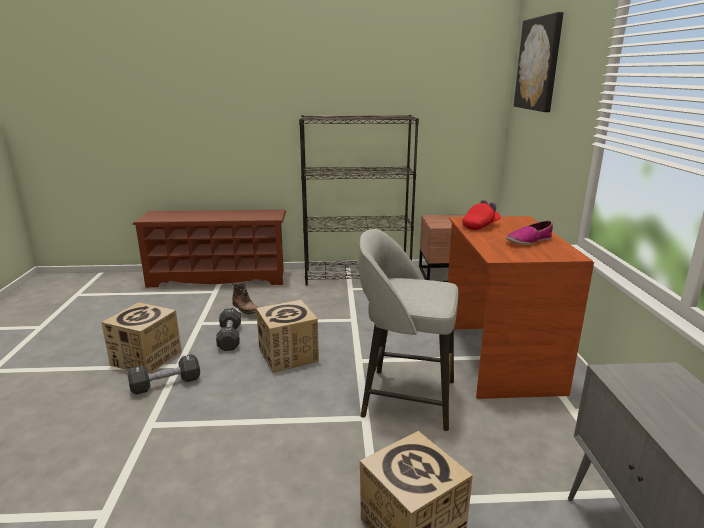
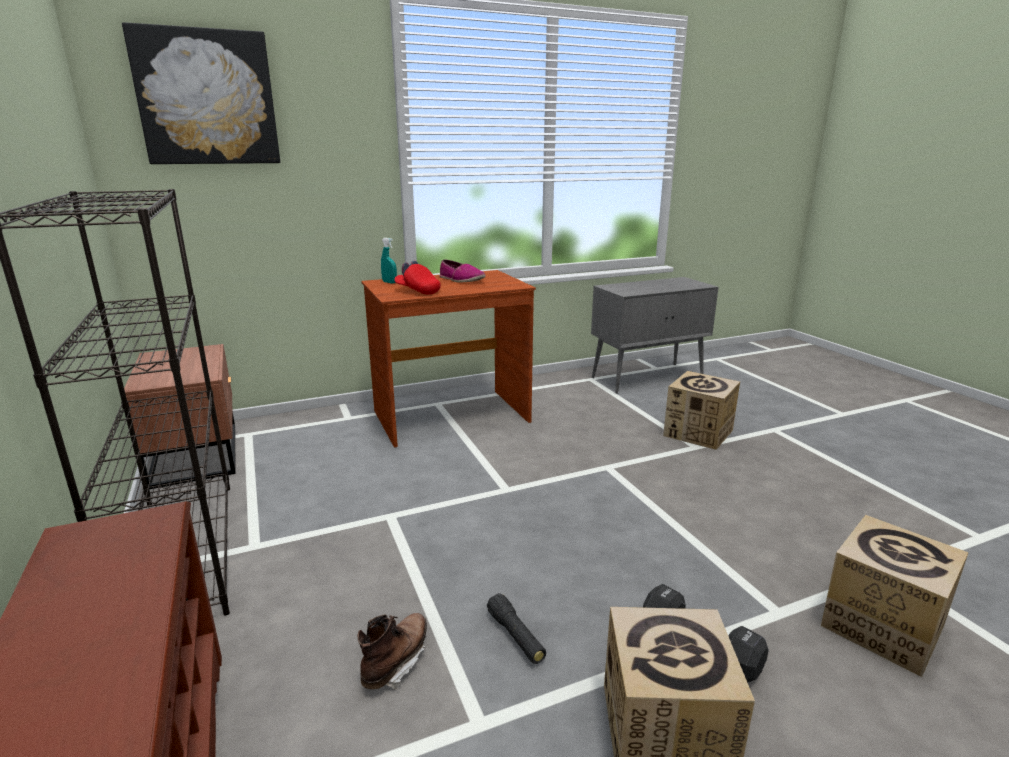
camera: 110 degrees left, 0 degrees up
(230, 338) = (516, 636): black dumbbell -> black flashlight
(288, 355) = (530, 547): cardboard box -> cardboard box (881, 625)
(405, 398) = (558, 452): grey stool -> none
(518, 221) = (389, 282): none -> turquoise spray bottle

